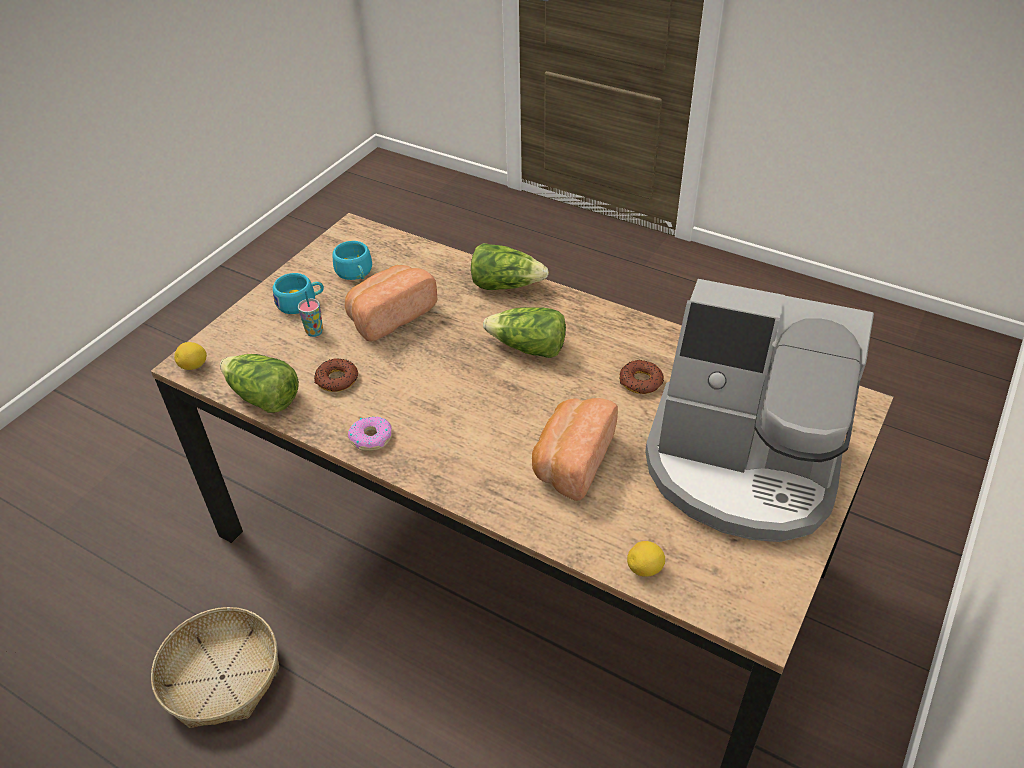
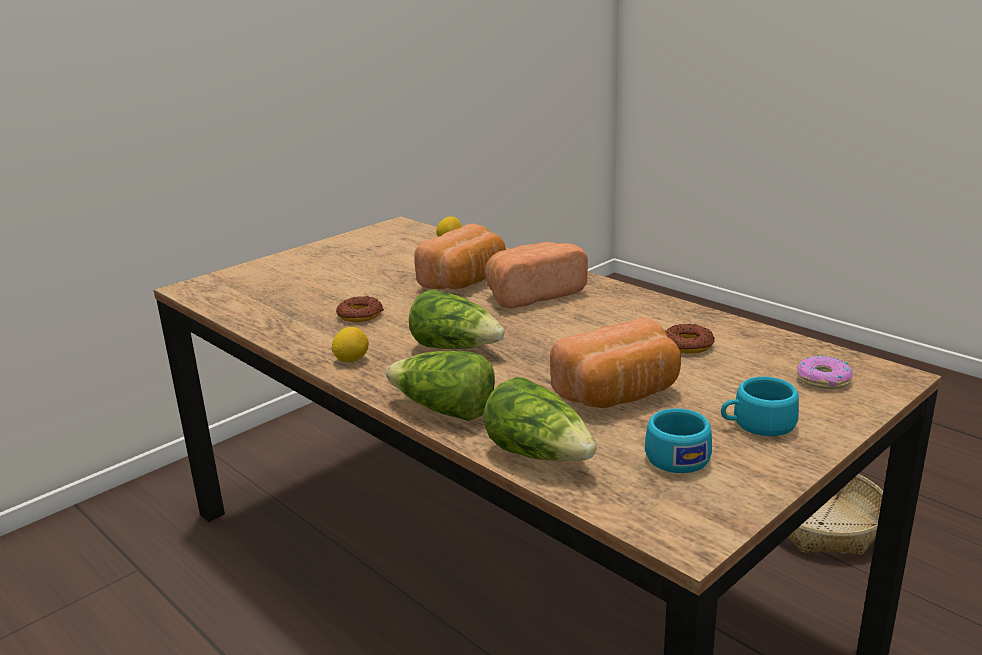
camera: 165 degrees left, 20 degrees down
(194, 366) = (881, 372): lemon -> lemon (351, 360)
(263, 397) = (773, 340): lettuce -> lettuce (539, 455)
(314, 332) = (726, 389): cup -> none
(371, 438) = (647, 305): donut -> donut (823, 380)
(489, 442) = (532, 294): none -> bread
(742, 466) = (331, 269): coffee machine -> none

